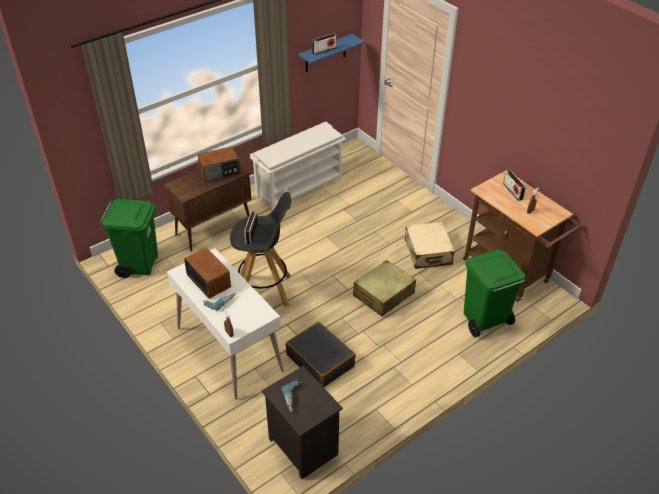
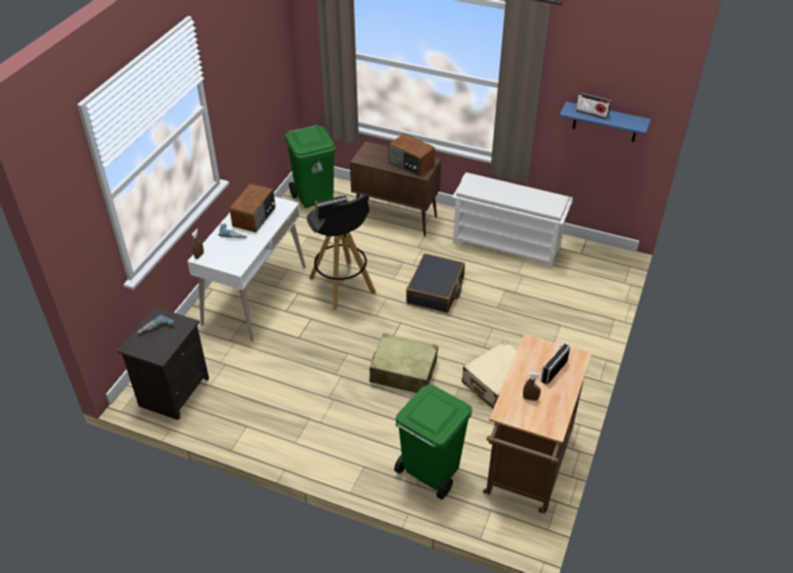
camera: 60 degrees right, 0 degrees up
(320, 360) = (282, 361): black suitcase -> black suitcase (435, 290)

